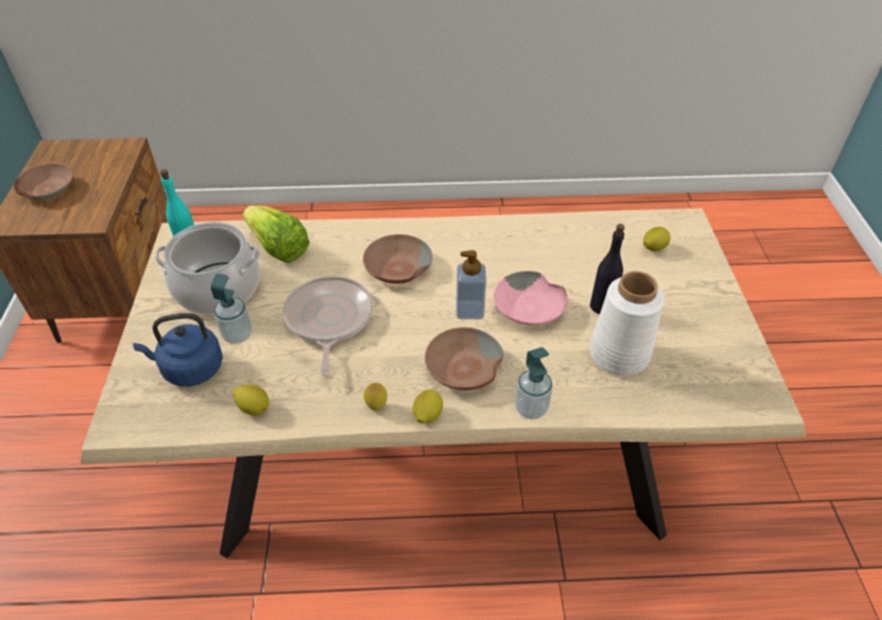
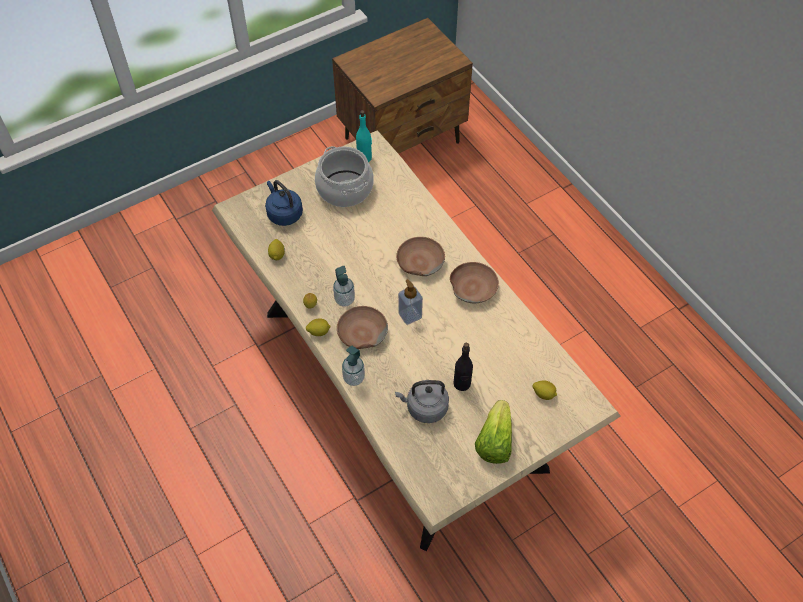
camera: 60 degrees right, 10 degrees up
(47, 189) = (388, 55): brown bowl -> brown bowl (473, 287)
(237, 335) = (318, 218): soap dispenser -> soap dispenser (344, 299)
(278, 248) = (395, 195): lettuce -> lettuce (494, 441)
(328, 320) = (356, 252): frying pan -> none
(529, 309) = (432, 345): pink bowl -> none
(619, 355) = (424, 408): white vase -> grey kettle

